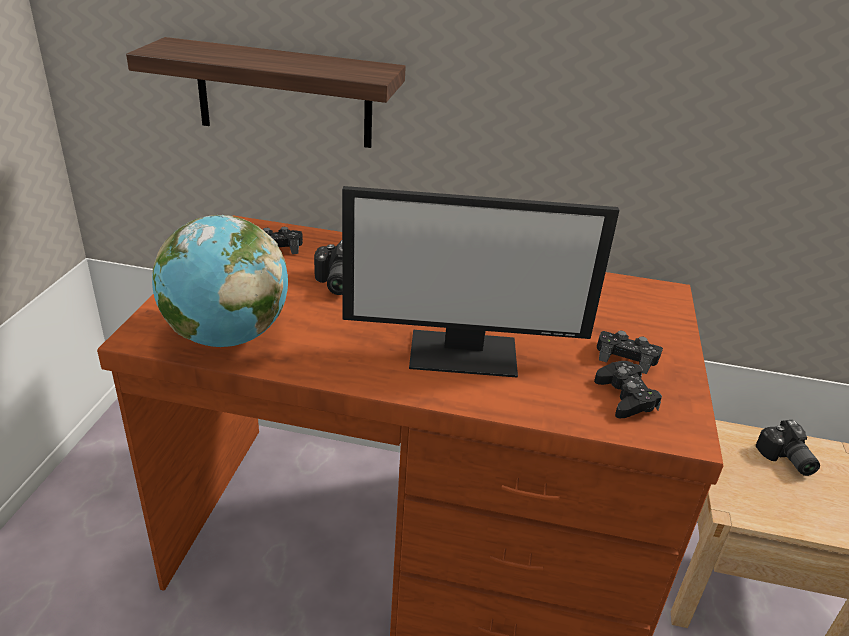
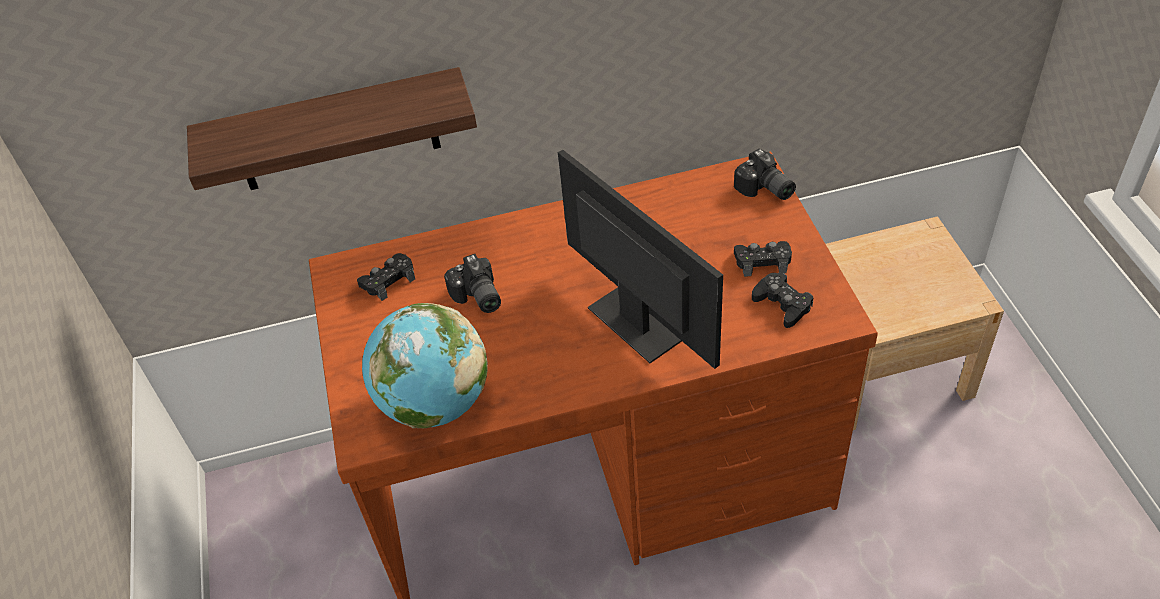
camera: 20 degrees left, 15 degrees up
(464, 352) = (637, 320): monitor -> monitor turned 105 degrees counterclockwise
(785, 459) = (888, 260): camera -> camera (764, 190)

